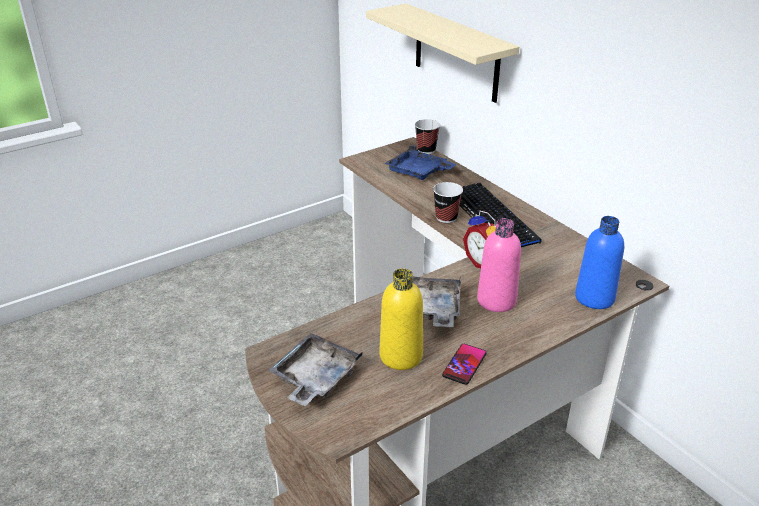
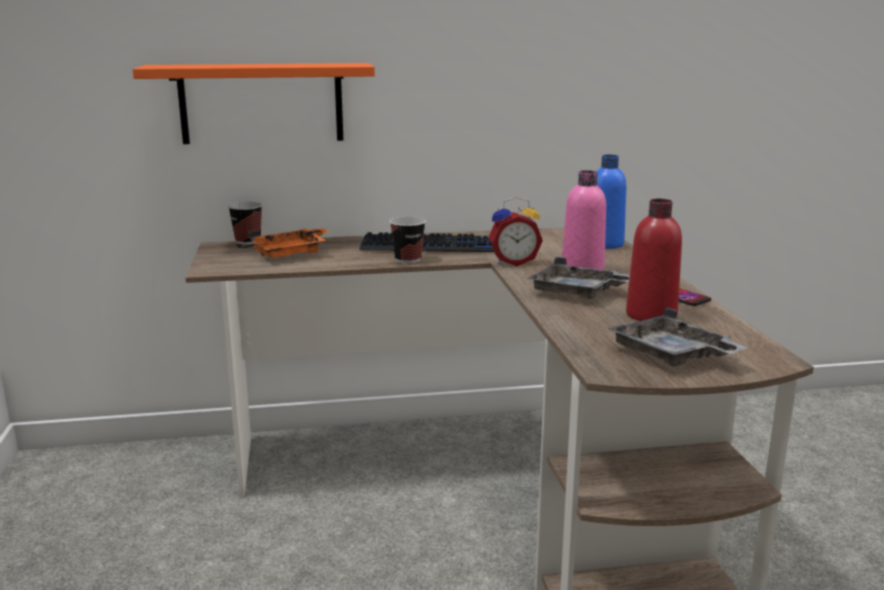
camera: 65 degrees left, 15 degrees down
(401, 356) = (651, 315): yellow bottle -> red bottle
(418, 172) = (291, 253): blue tray -> orange tray
(456, 53) = (261, 103): beige shelf -> orange shelf

